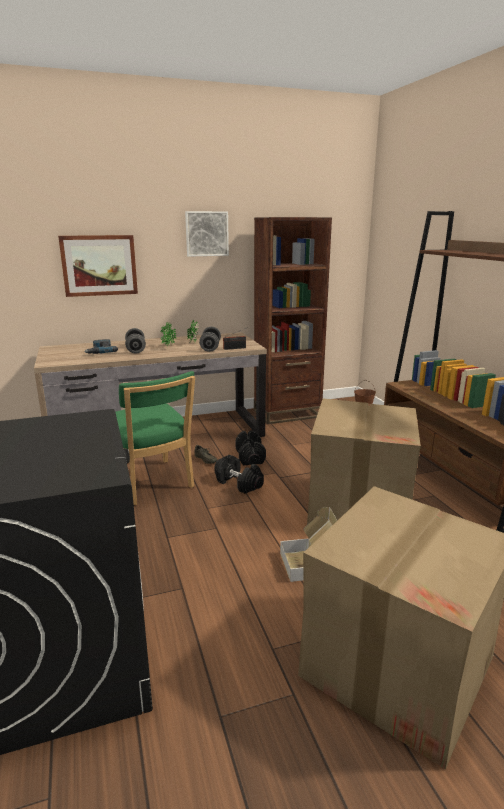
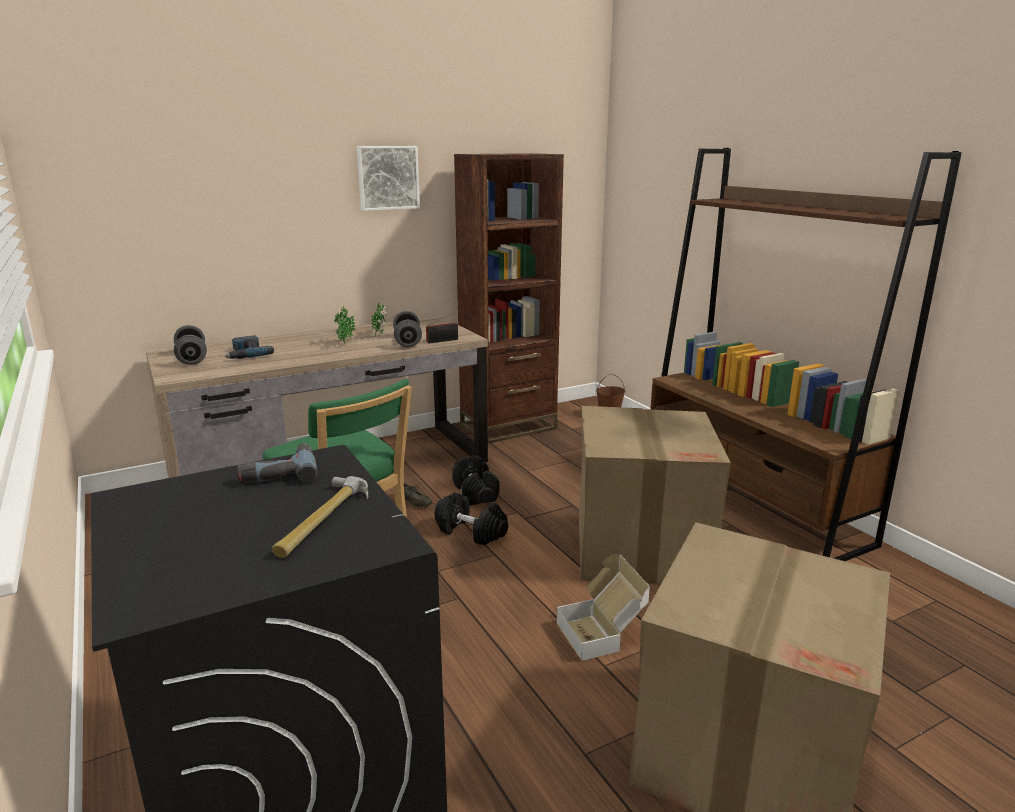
camera: 10 degrees left, 0 degrees up
(59, 423) = (278, 472): none -> power drill
(67, 456) = (322, 519): none -> hammer
(99, 265) = (233, 227): picture -> none
(136, 349) = (299, 349): grey dumbbell -> grey dumbbell (192, 358)

